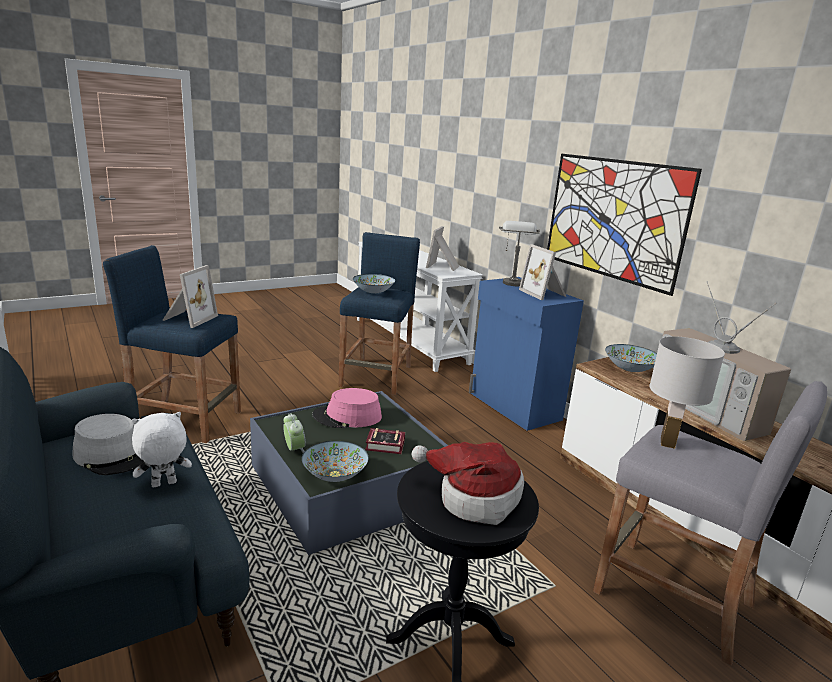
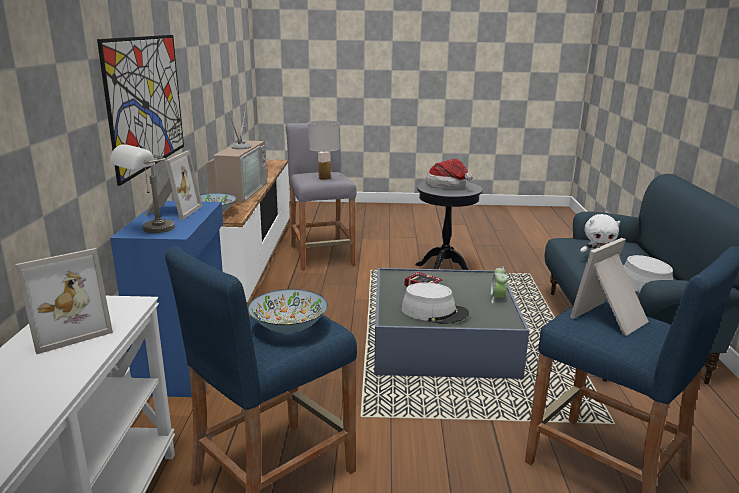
camera: 145 degrees left, 0 degrees up
(334, 475) = (476, 279): bowl -> none
(347, 417) = (434, 312): pink hat -> grey hat

